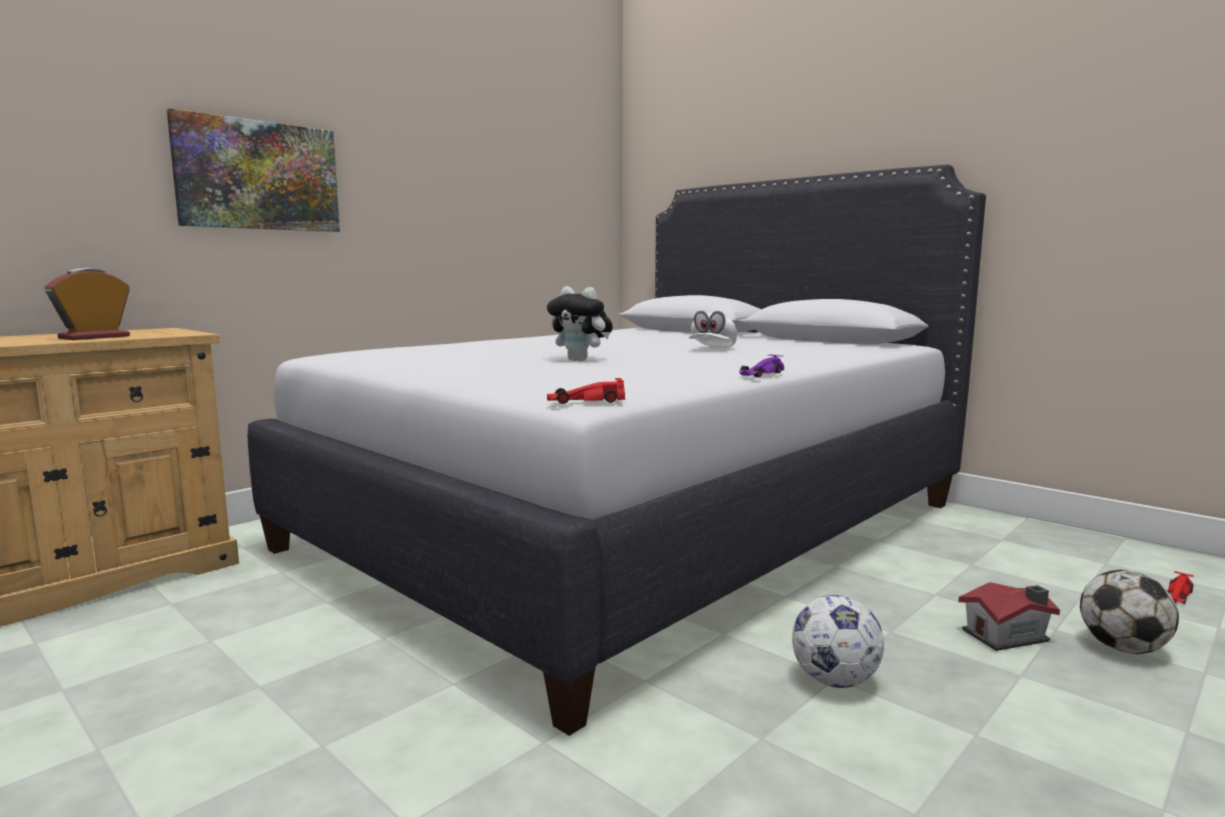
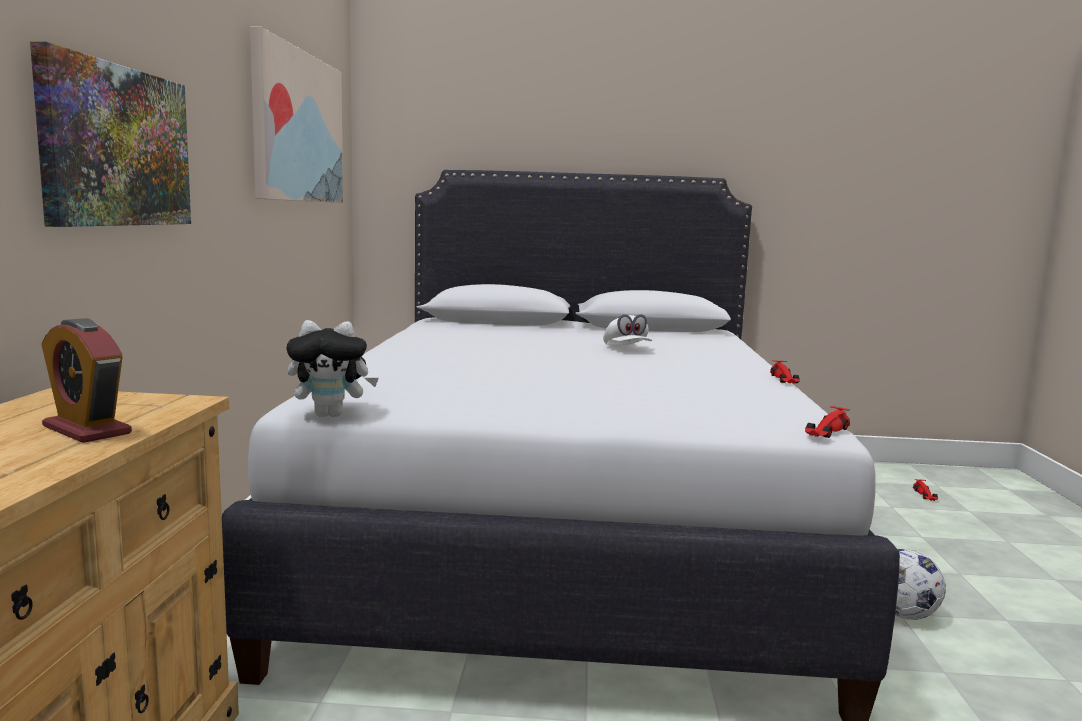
camera: 40 degrees left, 0 degrees up
(94, 337) = (86, 430): alarm clock -> alarm clock turned 45 degrees counterclockwise
(516, 161) = (297, 127): none -> picture
(581, 360) = (596, 378): plush toy -> plush toy (332, 415)
(760, 374) = (784, 379): purple toy car -> red toy car
(1008, 636) = (914, 549): toy house -> none
(1122, 648) = (962, 538): football -> none

